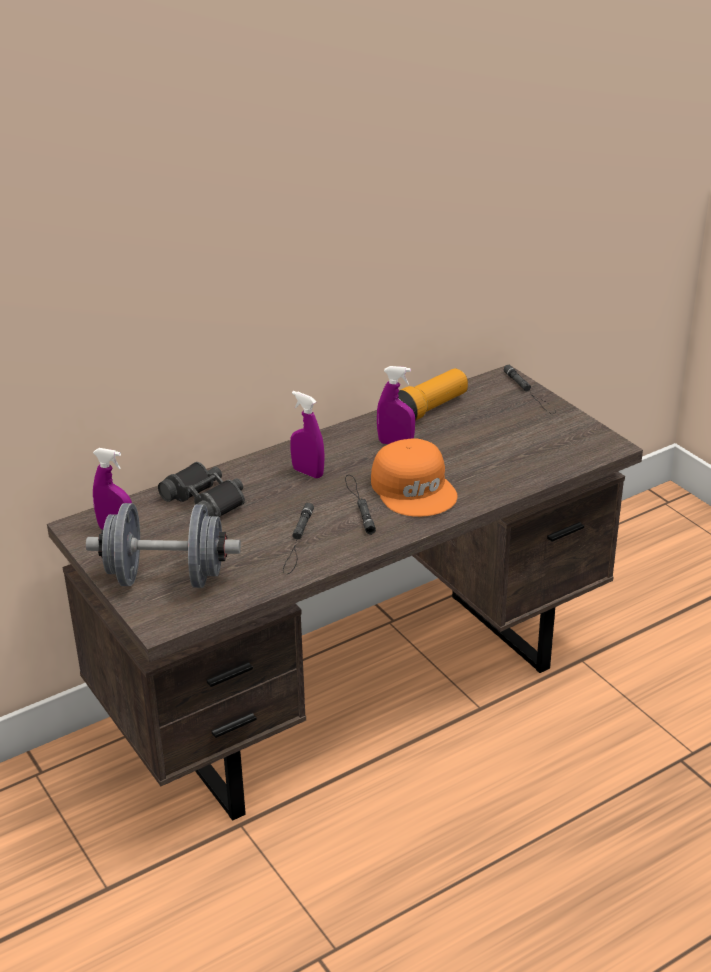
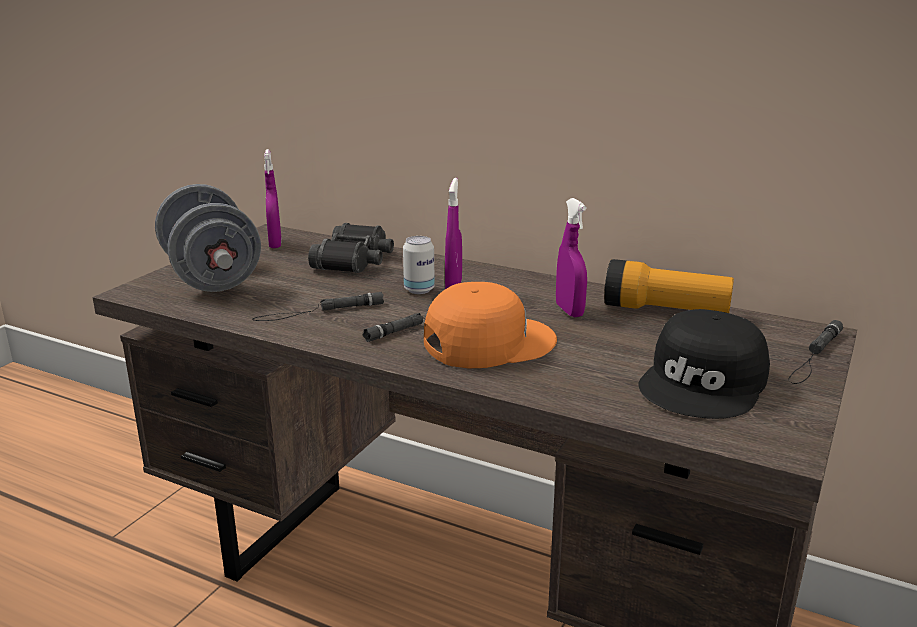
camera: 60 degrees right, 10 degrees down
(299, 488) = (419, 290): none -> can
(415, 488) = (487, 342): orange cap -> orange cap turned 150 degrees counterclockwise
(531, 438) = (705, 383): none -> black cap

